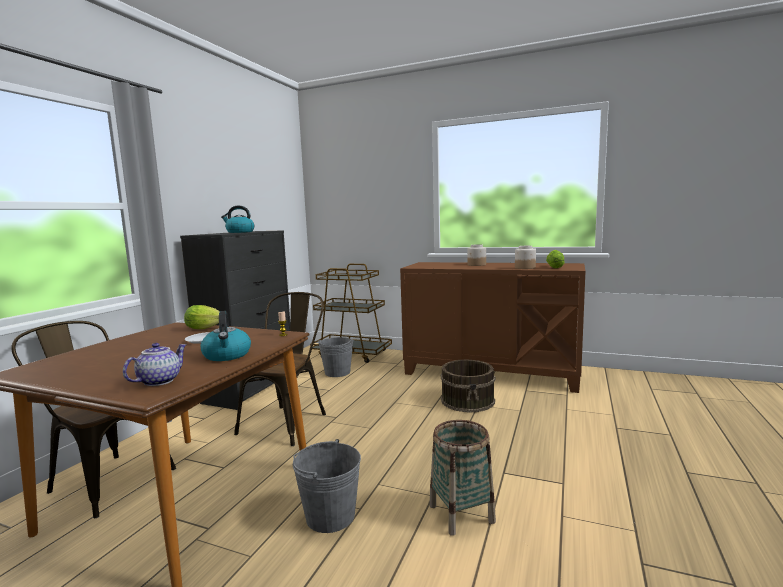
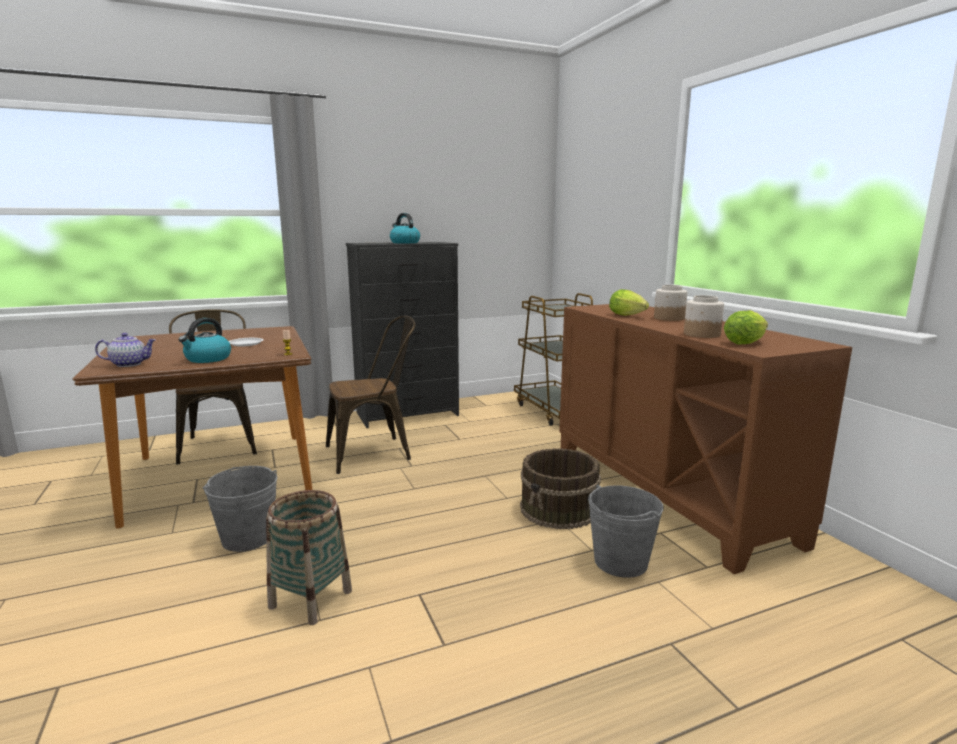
camera: 45 degrees right, 5 degrees up
(206, 328) = (281, 335): lettuce -> lettuce (629, 316)
(337, 372) = (502, 425): grey bucket -> grey bucket (620, 561)

